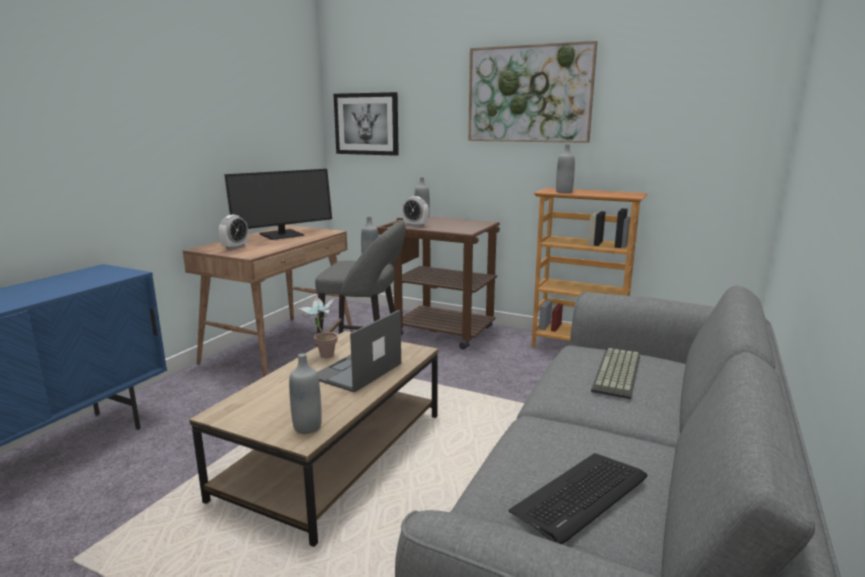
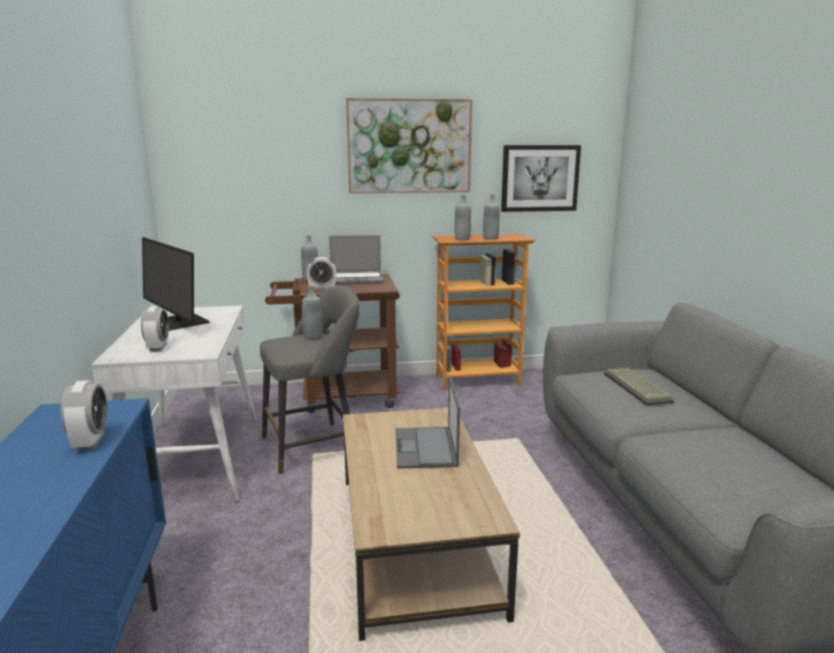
camera: 35 degrees left, 0 degrees up
(73, 287) = (90, 442): none -> alarm clock
(280, 346) = (194, 459): brown desk -> white desk
(282, 235) = (178, 322): monitor -> monitor turned 120 degrees clockwise
(307, 427) = (476, 510): grey bottle -> grey bottle (490, 238)
(321, 356) = (368, 445): potted plant -> none
(366, 124) = (215, 177): picture -> picture (540, 178)
(459, 223) = (357, 279): none -> laptop
(581, 496) = (758, 474): keyboard -> none

